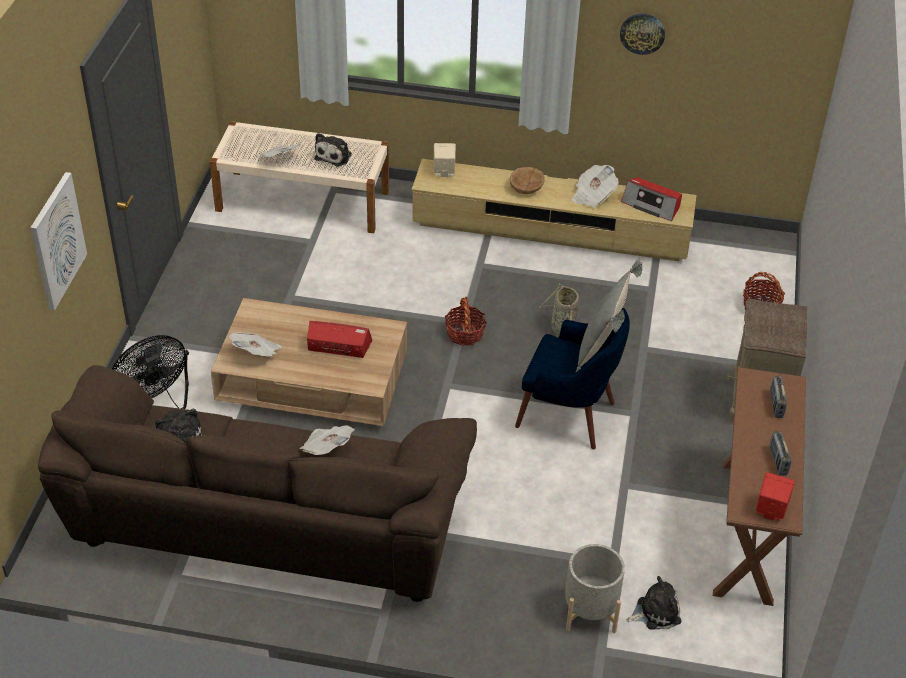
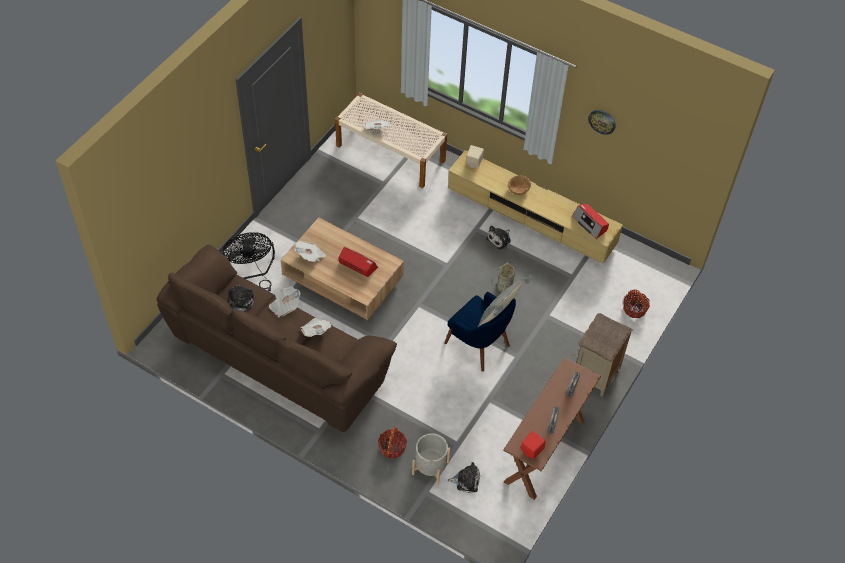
camera: 20 degrees right, 10 degrees up
(57, 241) = (201, 174): picture -> none
(334, 155) = (410, 135): plush toy -> plush toy (499, 239)
(465, 333) = (444, 273): basket -> basket (392, 447)
(593, 196) = (557, 206): newspaper -> newspaper (285, 306)

